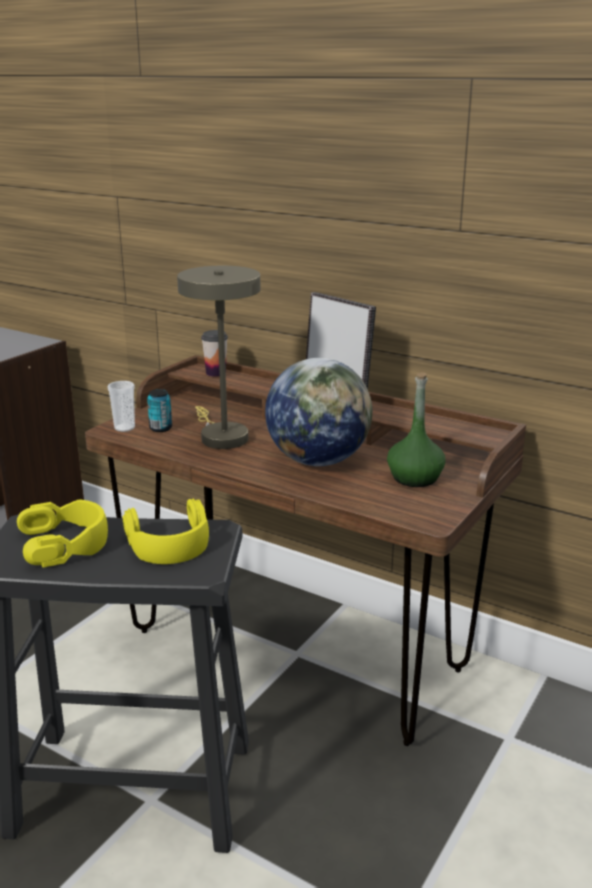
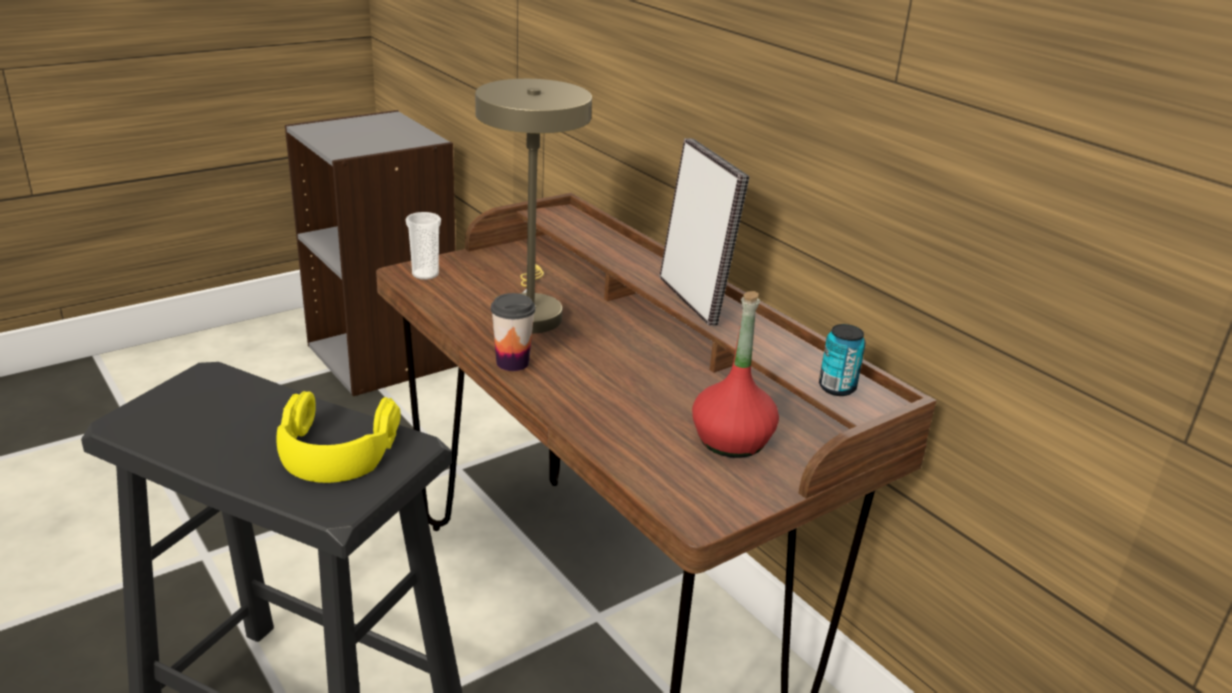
camera: 20 degrees right, 5 degrees up
(65, 542) = (222, 415): yellow headphones -> none
(161, 428) = (467, 284): can -> can (837, 388)
(216, 373) = (576, 223): cup -> cup (512, 362)
(318, 461) = (622, 379): globe -> none
(415, 478) = (731, 440): green bottle -> red bottle

